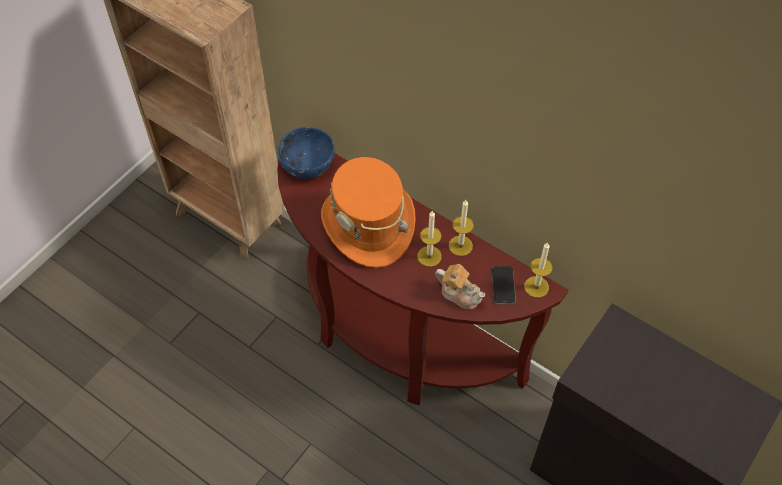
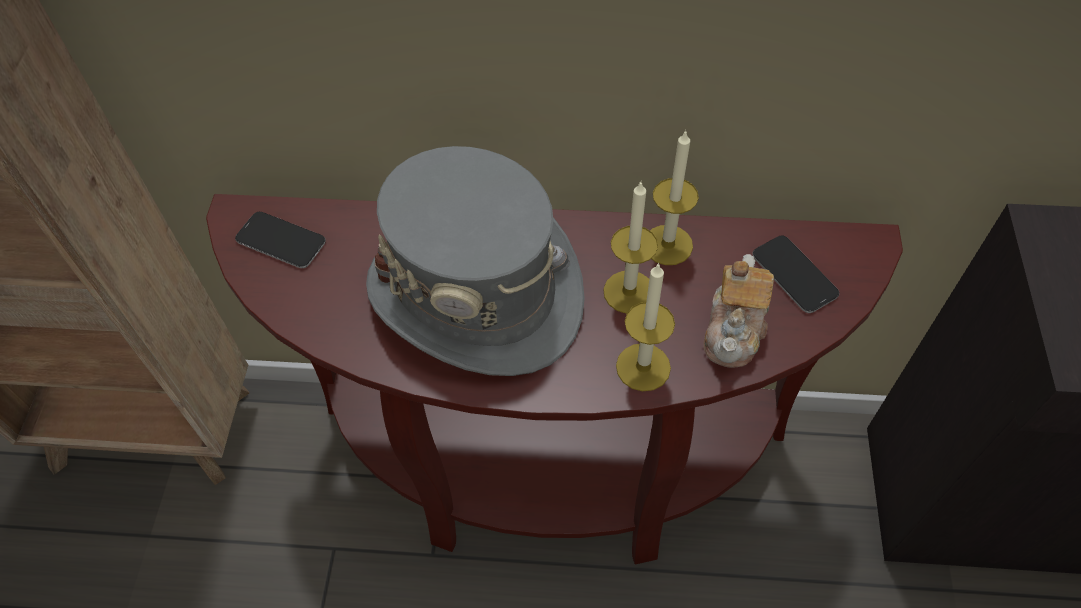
camera: 30 degrees left, 0 degrees up
(307, 163) = (281, 241): blue bowl -> phone
(368, 224) = (477, 293): orange hat -> grey hat
(459, 294) = (735, 330): teapot -> teapot turned 105 degrees clockwise
(536, 287) = (847, 247): candle -> candle (643, 367)

